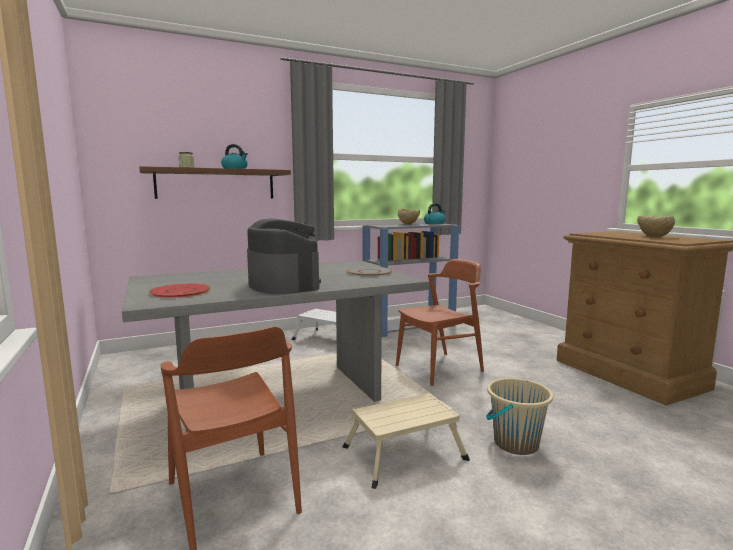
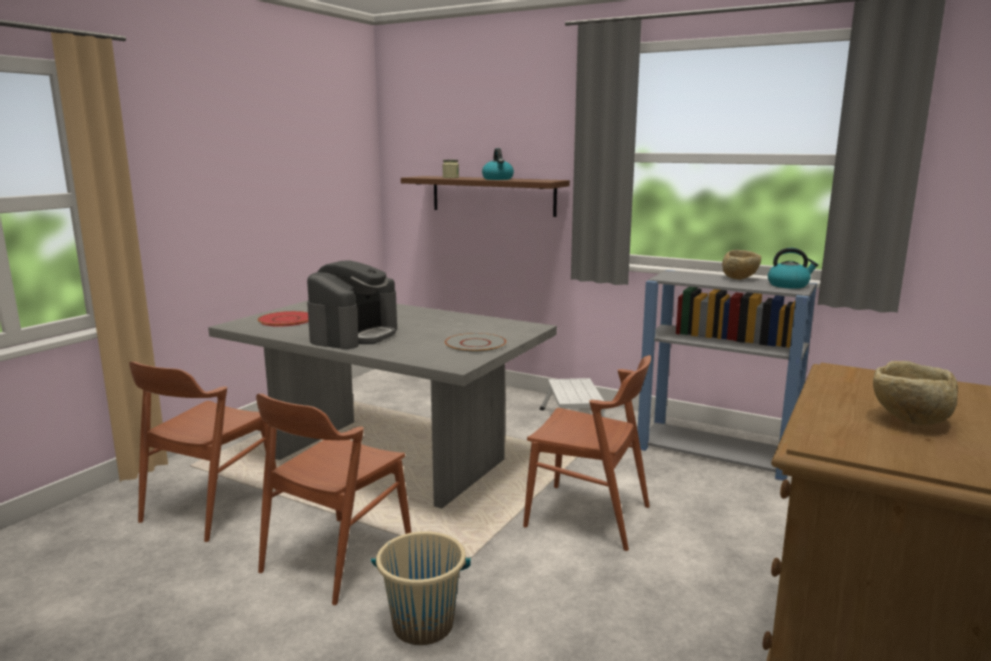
camera: 55 degrees right, 5 degrees up
(403, 453) = (337, 558): beige step ladder -> brown chair

